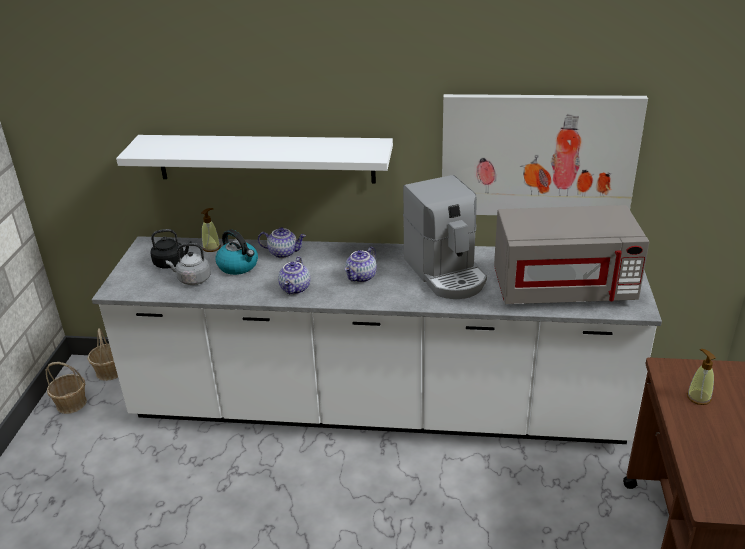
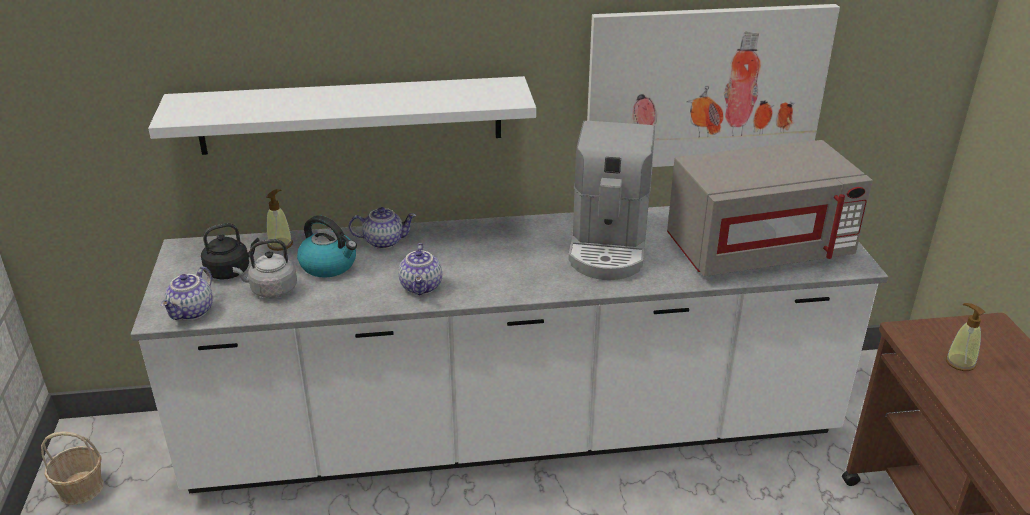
camera: 15 degrees left, 0 degrees up
(110, 371) = (126, 435): basket -> none
(361, 277) = (503, 263): teapot -> teapot (192, 312)
(446, 273) = (609, 246): coffee machine -> coffee machine turned 45 degrees clockwise

